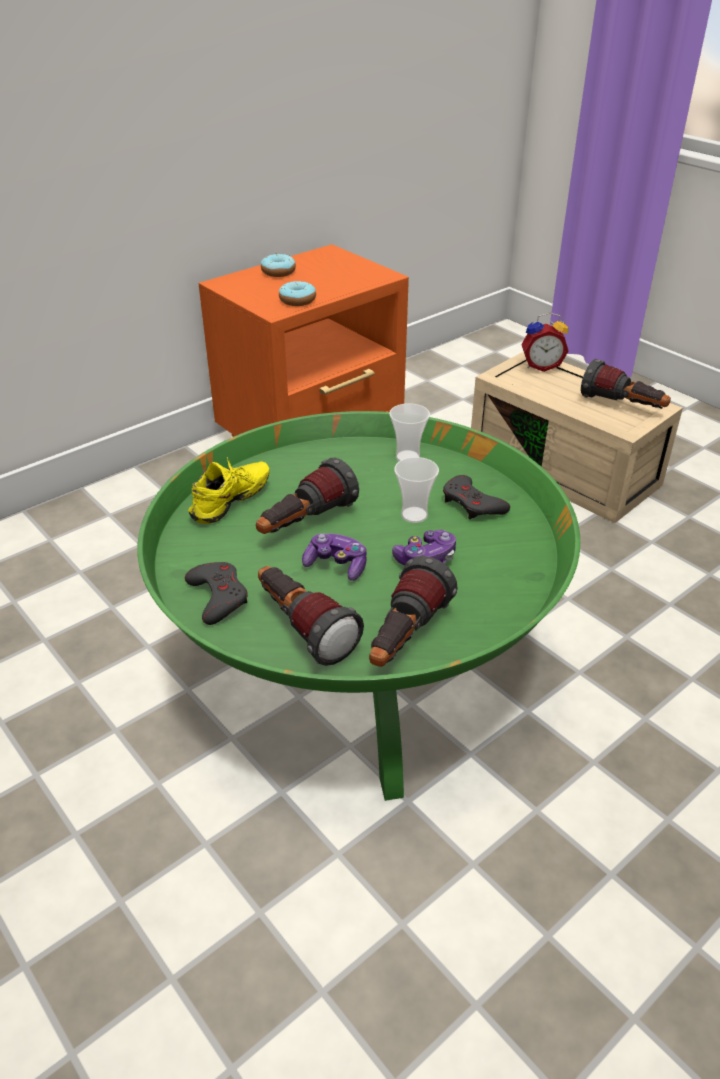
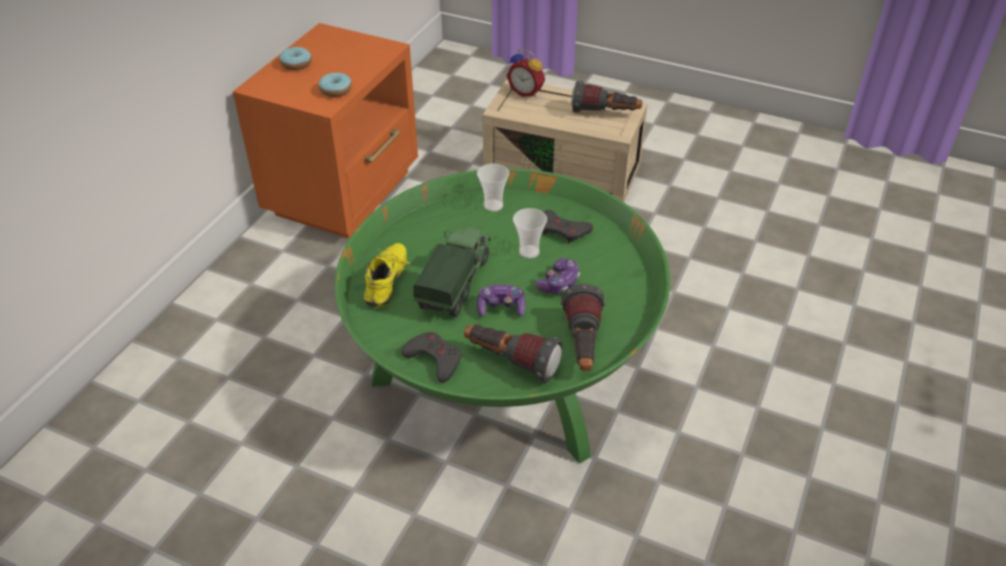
camera: 25 degrees left, 5 degrees up
(305, 524) = (455, 283): flashlight -> toy truck
(541, 366) = (527, 92): alarm clock -> alarm clock turned 60 degrees clockwise

